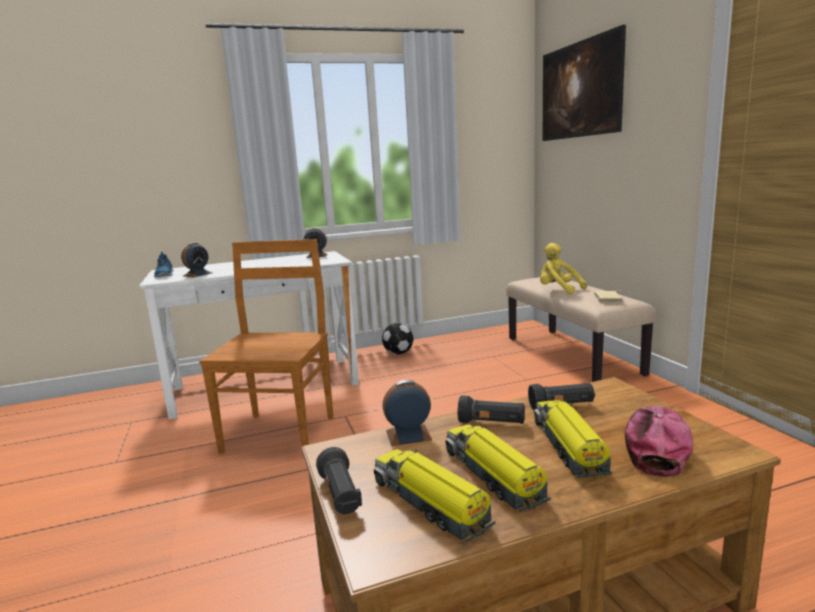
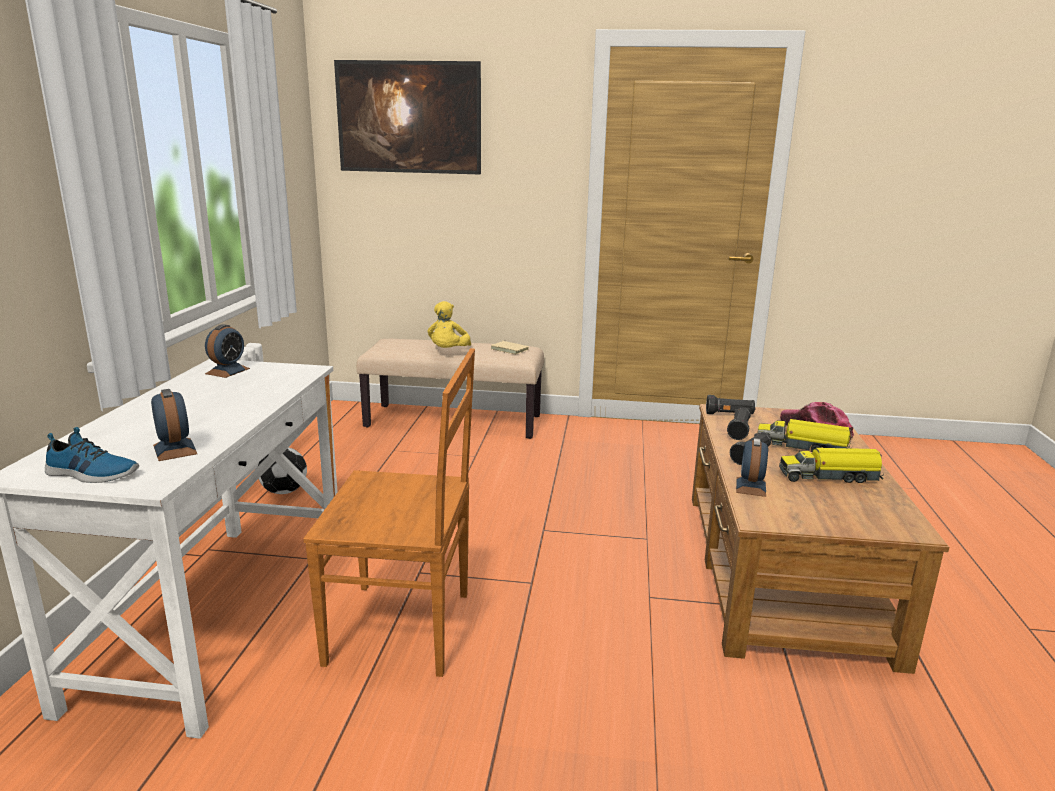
camera: 65 degrees left, 5 degrees up
(280, 432) = (404, 628): brown chair -> brown chair turned 150 degrees clockwise
(340, 495) = (835, 528): black flashlight -> black flashlight (729, 414)
(430, 503) = (858, 502): toy truck -> none
(558, 290) = (448, 352): yellow plush toy -> yellow plush toy turned 60 degrees counterclockwise

